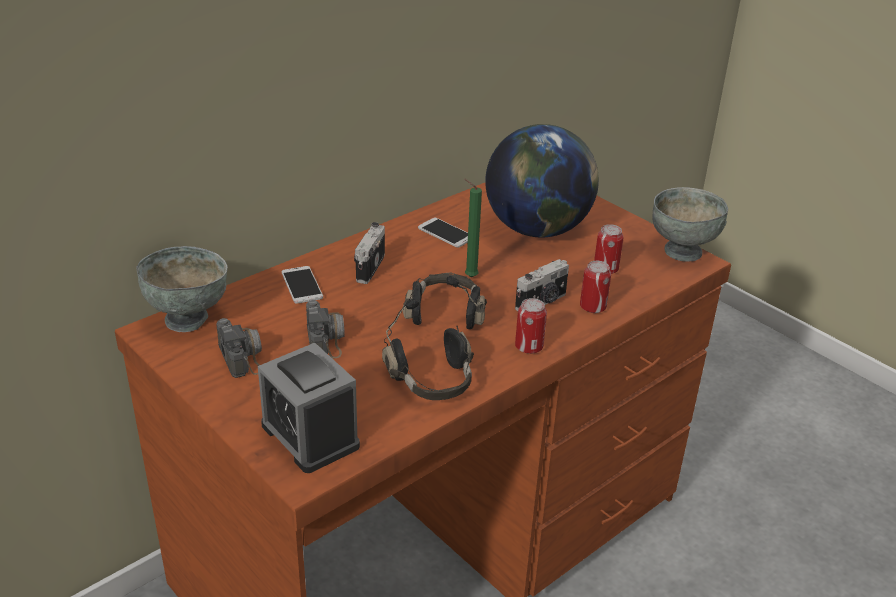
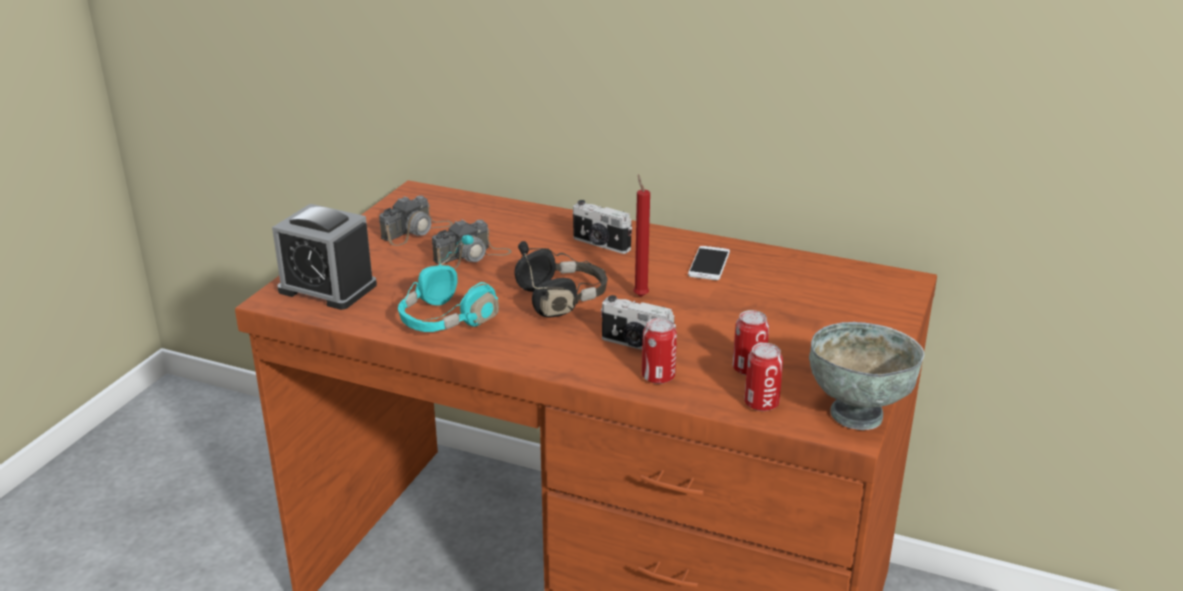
camera: 65 degrees right, 5 degrees down
(188, 318) = (444, 198): grey bowl -> none
(302, 285) = (538, 225): phone -> none
(310, 436) = (327, 288): alarm clock -> alarm clock turned 90 degrees counterclockwise
(368, 267) = (600, 244): camera -> camera turned 135 degrees counterclockwise
(432, 381) = (445, 320): black headphones -> turquoise headphones
(469, 277) = (640, 295): green candle -> red candle
(529, 347) = (544, 356): can -> can (761, 404)
(538, 229) = (784, 310): globe -> none

